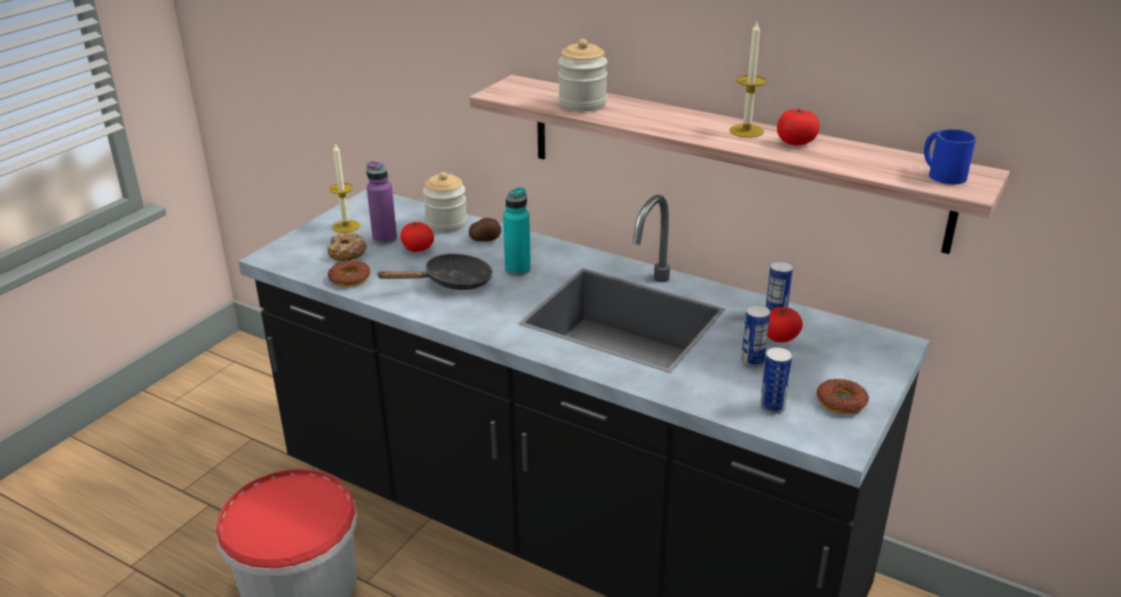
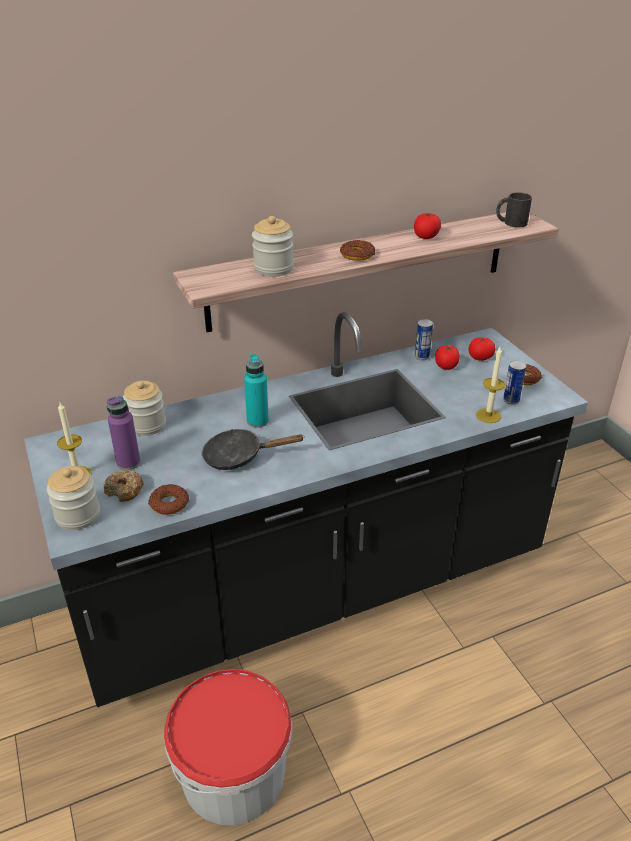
camera: 55 degrees left, 5 degrees up
(297, 248) = (78, 515): none -> jar
(417, 249) = (167, 453): tomato -> tomato (480, 357)
(451, 282) = (239, 456): black frying pan -> black frying pan turned 105 degrees counterclockwise
(485, 240) = (197, 418): potato -> none
(681, 126) = (357, 255): none -> donut
(746, 131) = (391, 242): candle -> candle (488, 415)
(752, 362) = (461, 386): can -> none
(941, 174) = (510, 222): blue mug -> black mug

